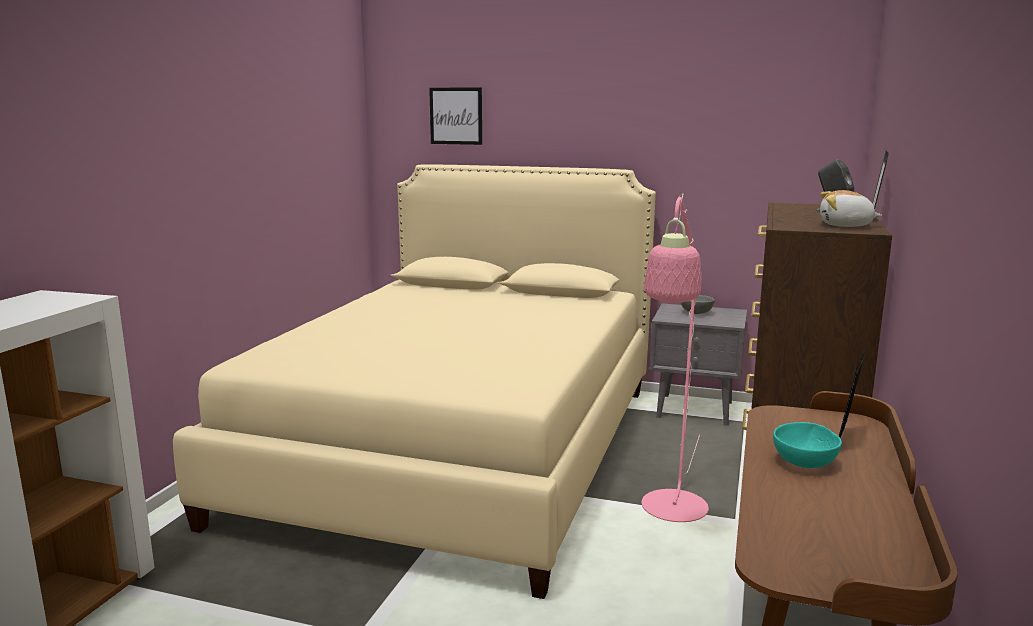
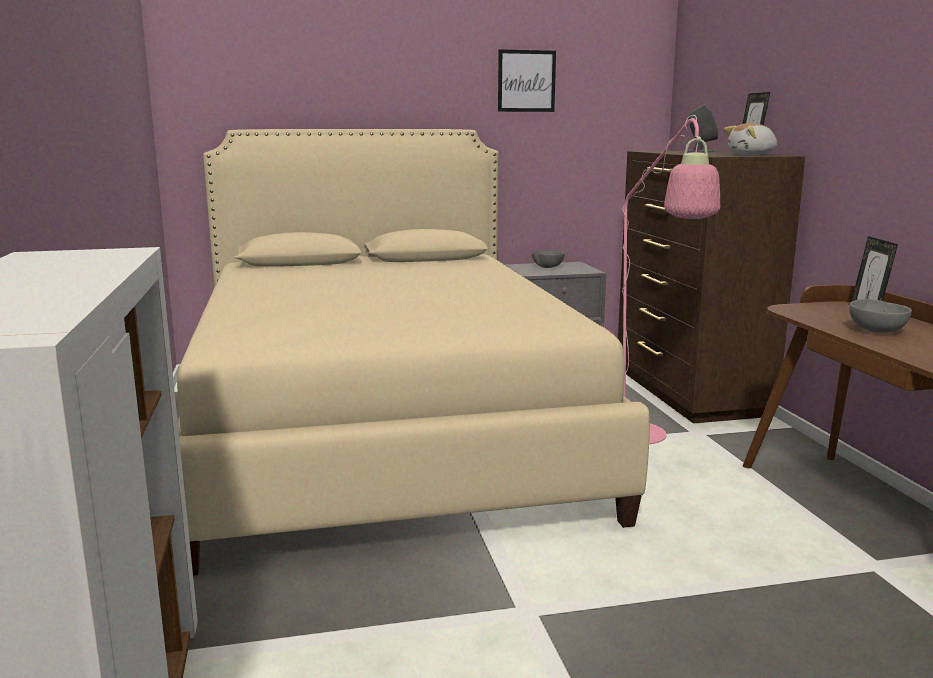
camera: 30 degrees left, 0 degrees up
(456, 116) = (270, 73): picture -> picture (526, 81)
(805, 463) = (877, 331): turquoise bowl -> grey bowl

